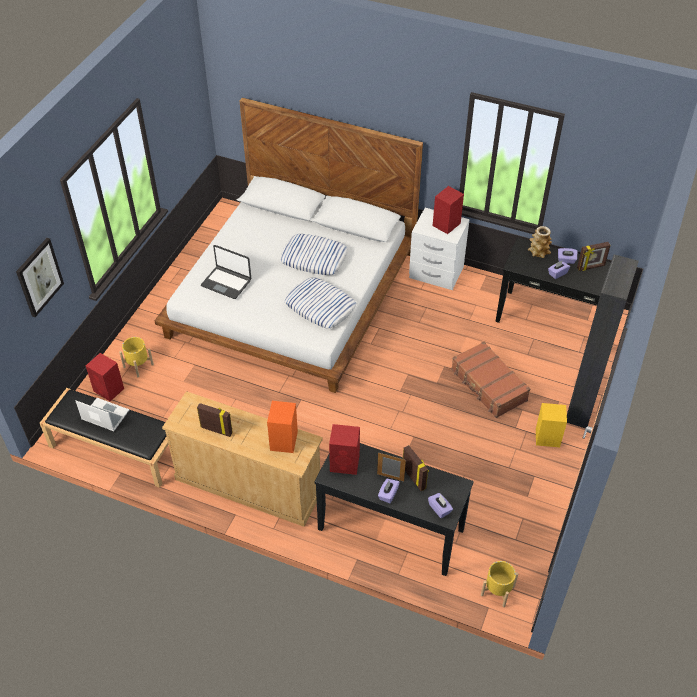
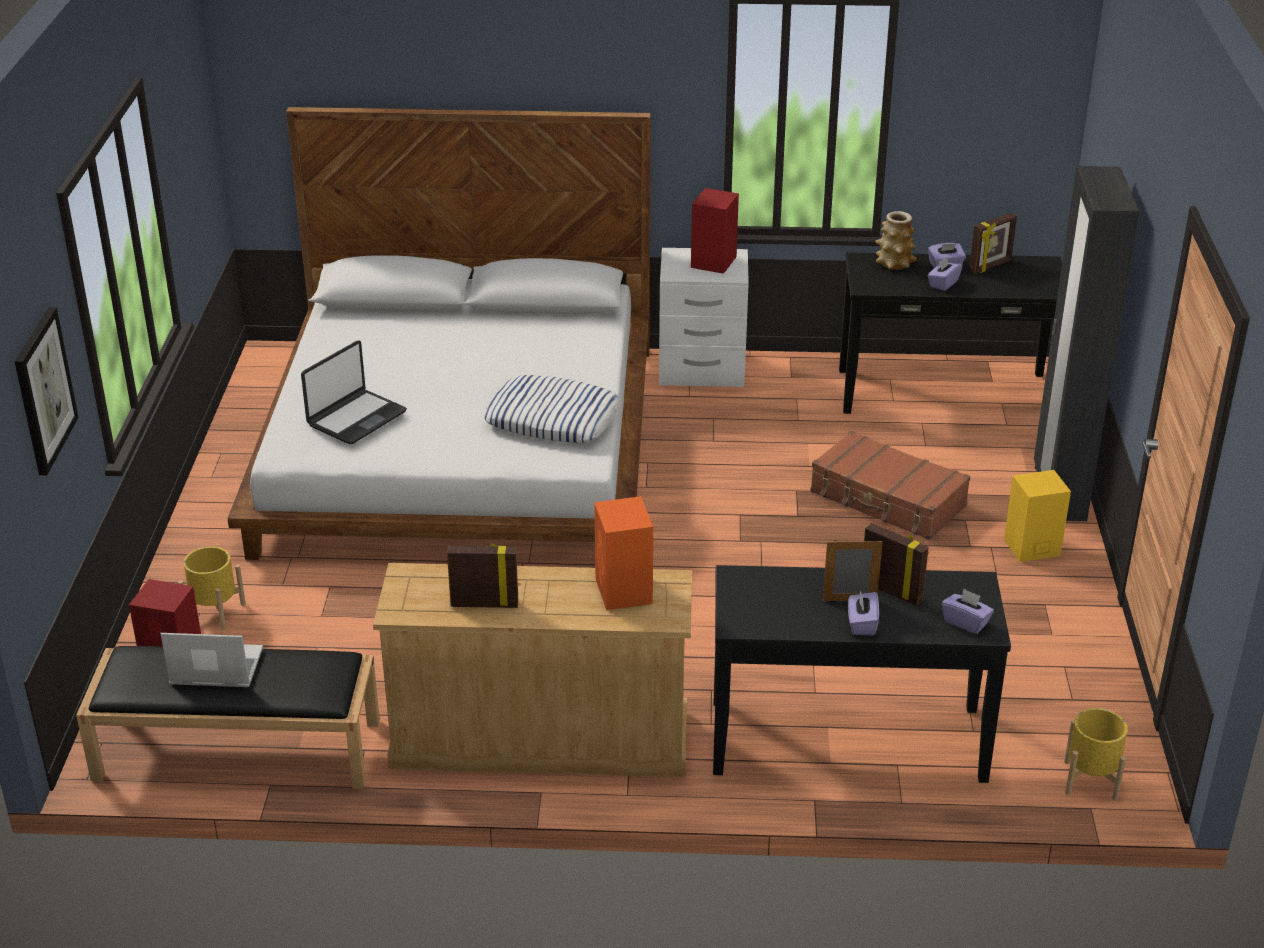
camera: 20 degrees left, 15 degrees down
(226, 282) = (356, 418): laptop -> laptop turned 60 degrees counterclockwise
(314, 258) = (500, 357): pillow -> none
(345, 463) = (756, 599): red speaker -> none

